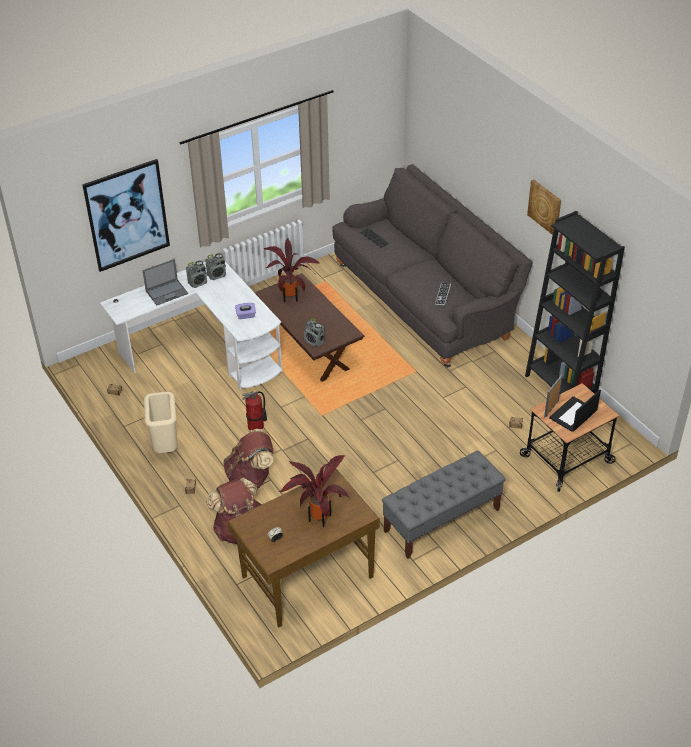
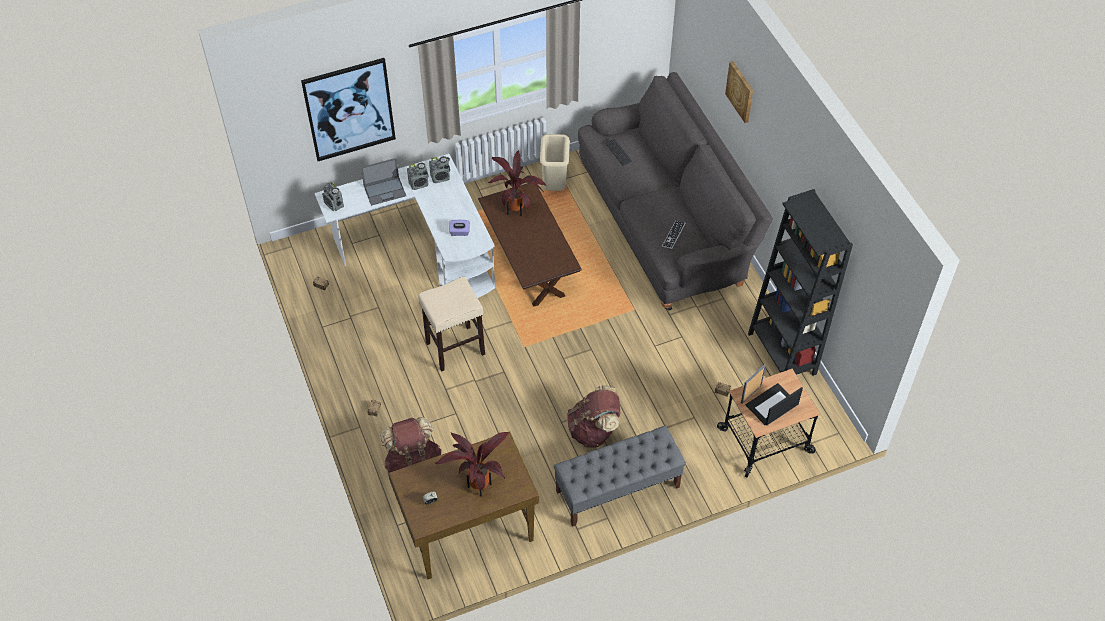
camera: 10 degrees right, 10 degrees up
(165, 447) = (359, 358): beige trash can -> beige trash can (554, 185)
(251, 477) = (437, 407): brown backpack -> brown backpack (593, 430)
(256, 426) = (454, 349): fire extinguisher -> beige stool
(314, 341) = (528, 268): radio -> radio (334, 205)
(545, 207) = (789, 170): picture -> picture (740, 91)

